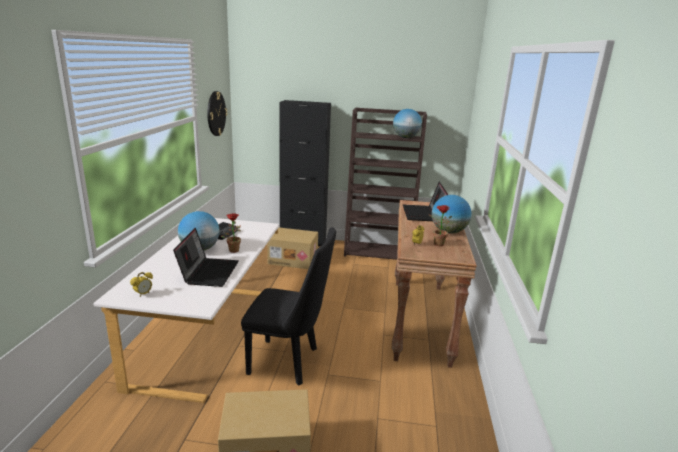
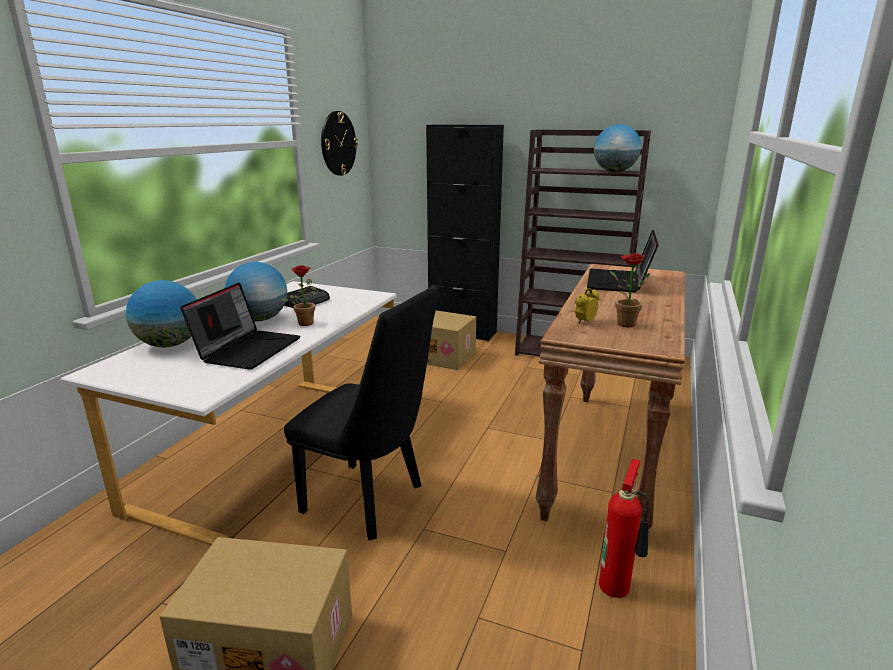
camera: 15 degrees right, 0 degrees up
(143, 294) = (134, 371): alarm clock -> none
(445, 391) = (617, 585): none -> fire extinguisher
(448, 232) = (653, 307): globe -> globe (169, 344)

